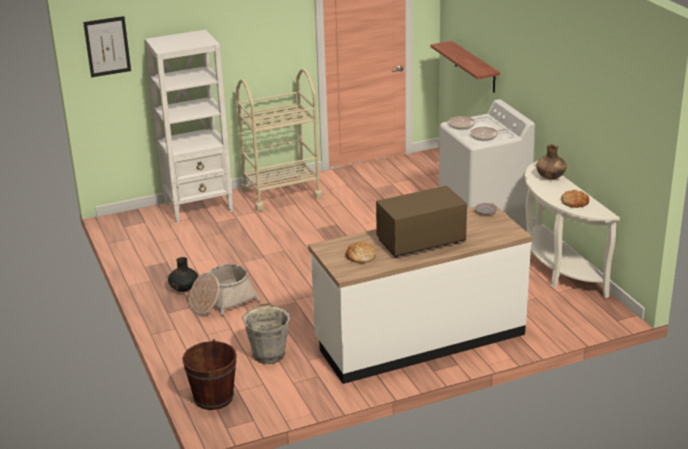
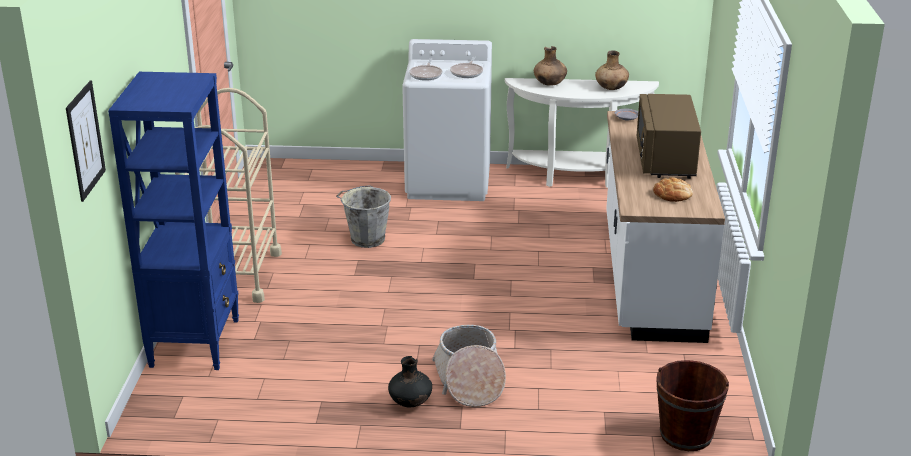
camera: 65 degrees left, 0 degrees up
(199, 207) = (195, 342): white bookcase -> blue bookcase
(269, 354) = (616, 374): grey bucket -> grey bucket (366, 239)
(475, 67) = (334, 23): shelf -> none
(574, 202) = (611, 88): bread -> brown vase

